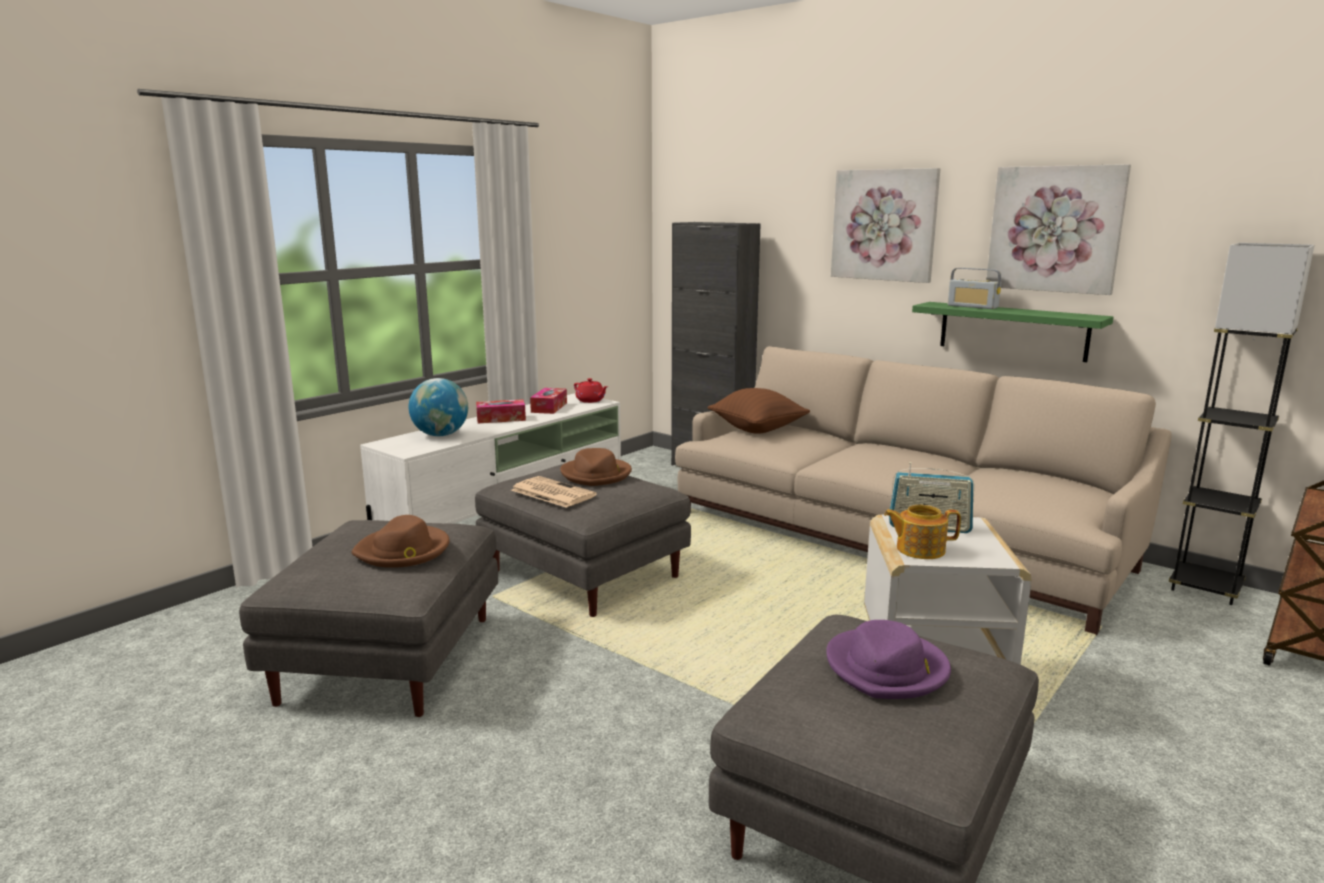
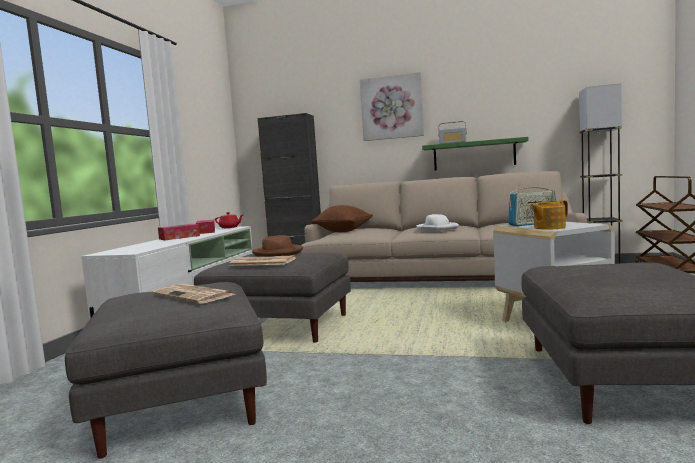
camera: 25 degrees left, 10 degrees down
(403, 551) = (195, 295): brown hat -> newspaper
(440, 435) = (145, 245): globe -> none
(882, 463) = (437, 228): none -> white hat
(887, 669) = (615, 270): purple hat -> none
(1055, 229) = (488, 97): picture -> none

